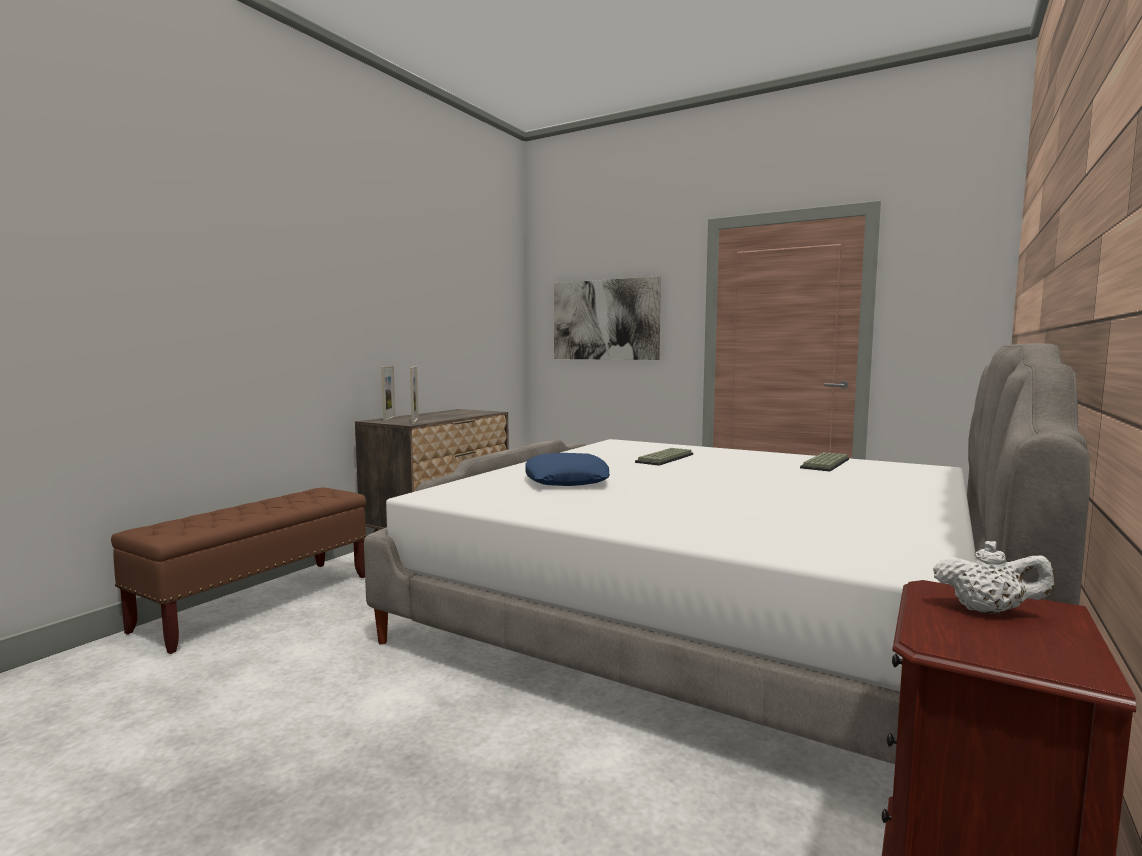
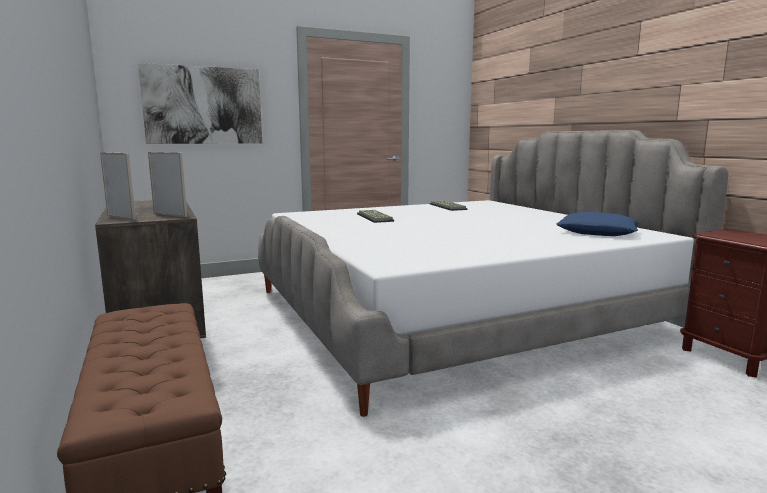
camera: 55 degrees left, 5 degrees up
(566, 480) = (399, 238): blue pillow -> blue pillow (596, 232)
(988, 610) = (736, 235): white teapot -> none

